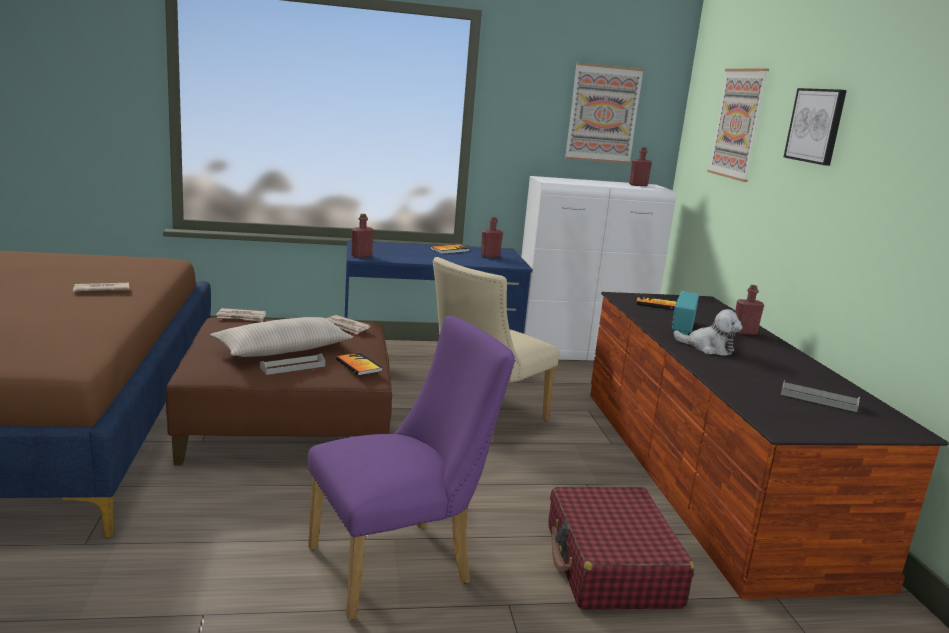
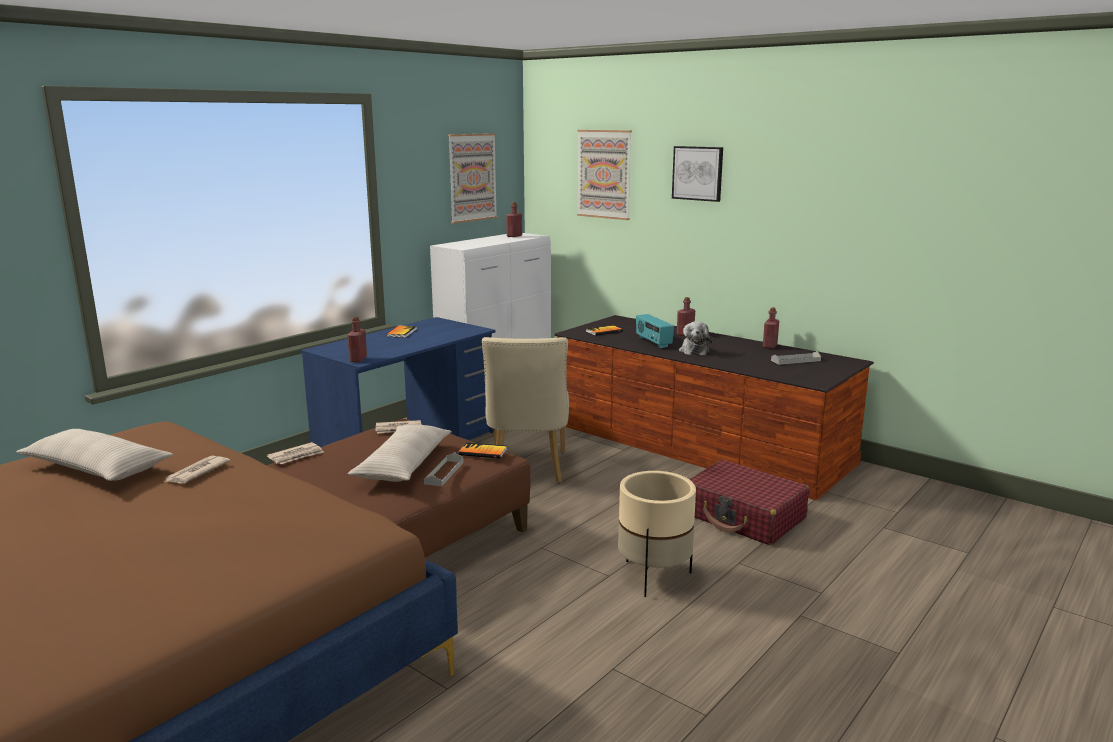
camera: 40 degrees left, 0 degrees up
(73, 269) = (97, 469): none -> beige pillow
(401, 564) = (654, 576): purple chair -> beige planter
(490, 256) = (442, 328): red bottle -> red bottle (769, 346)
(708, 348) = (694, 350): plush toy -> plush toy turned 105 degrees clockwise

